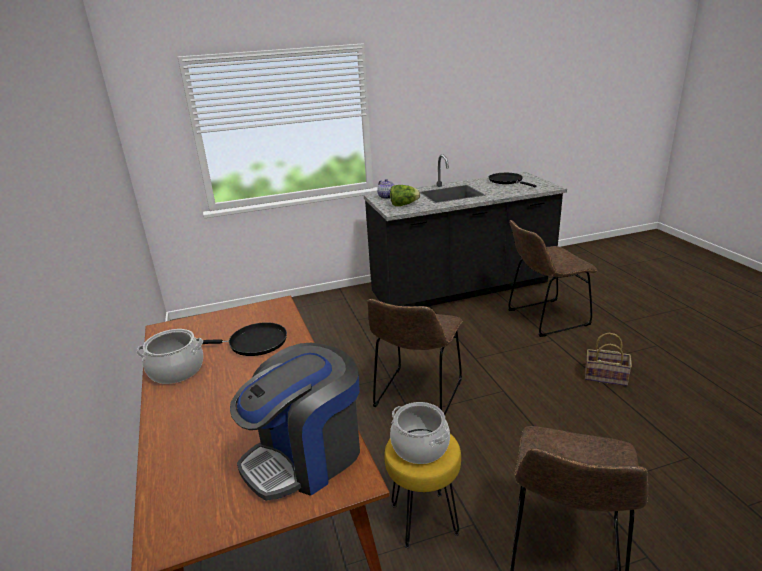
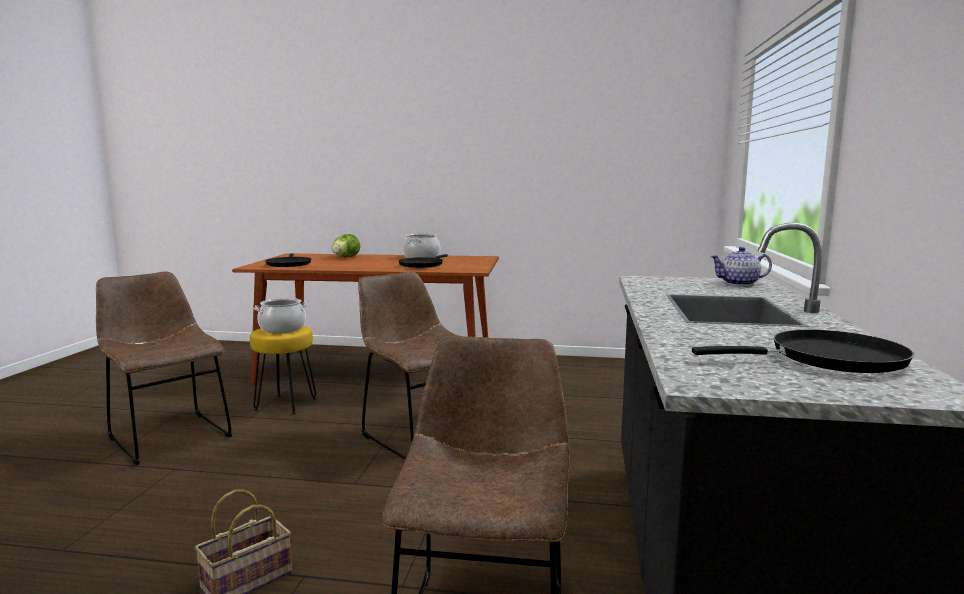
camera: 115 degrees right, 15 degrees down
(306, 456) = (288, 264): coffee machine -> black frying pan
(404, 205) = (673, 284): lettuce -> lettuce (345, 257)

